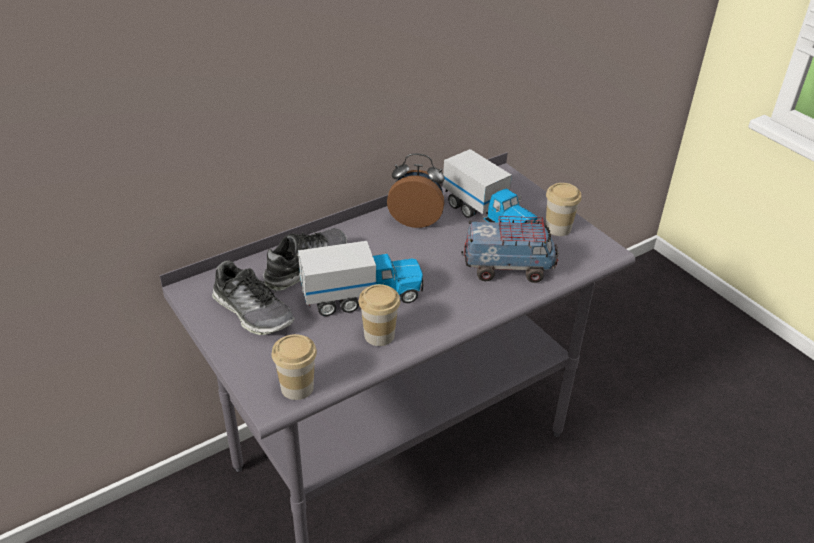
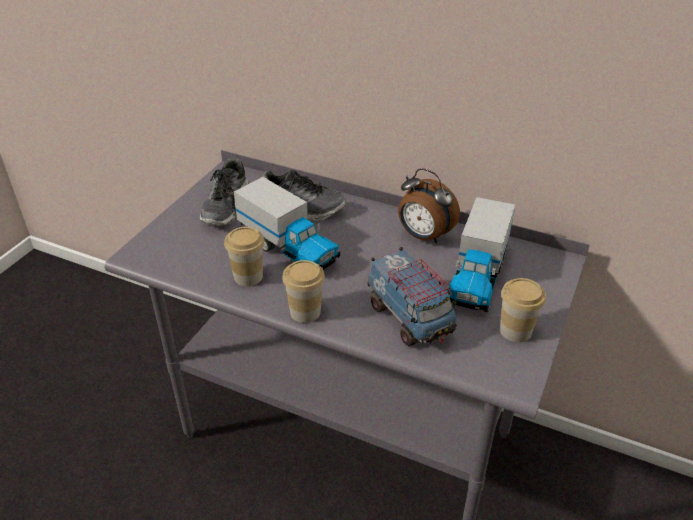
camera: 60 degrees right, 0 degrees up
(297, 387) = (158, 260): cup -> cup (305, 312)
(416, 219) = (423, 236): alarm clock -> alarm clock turned 150 degrees clockwise

